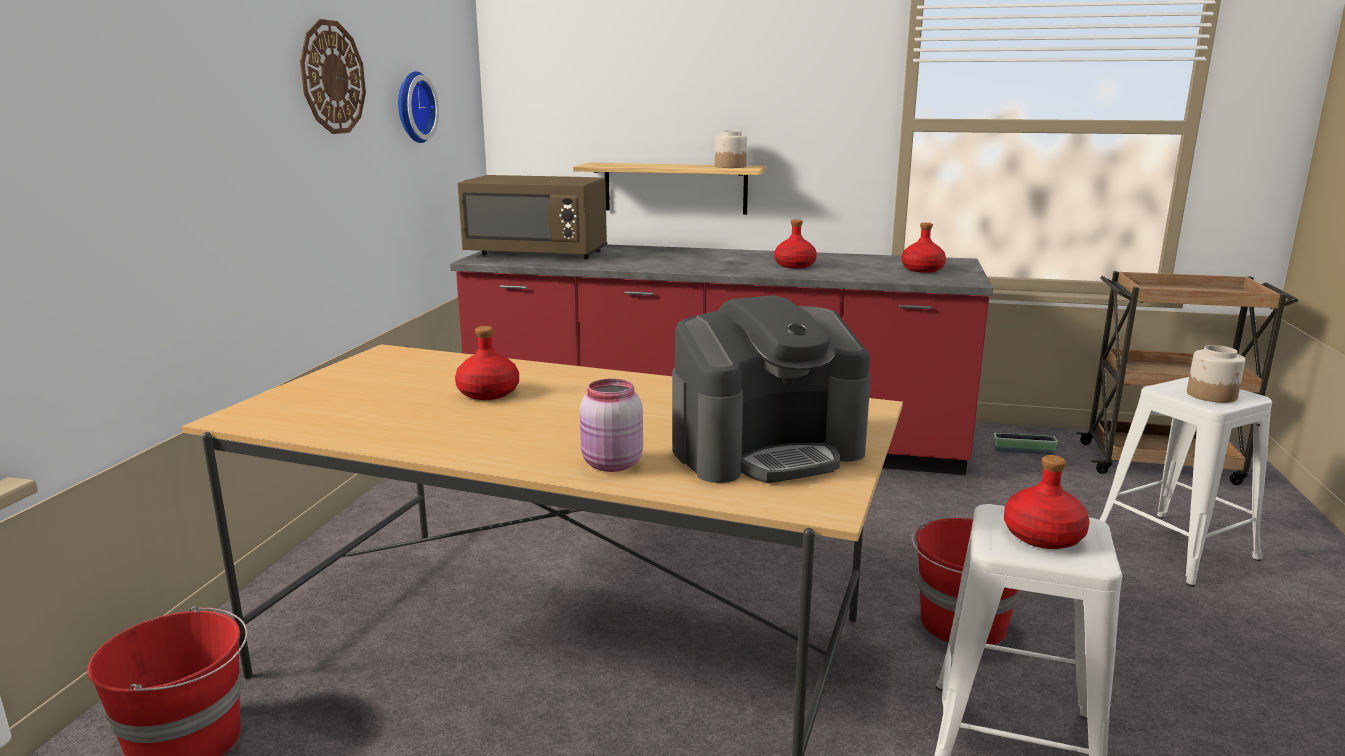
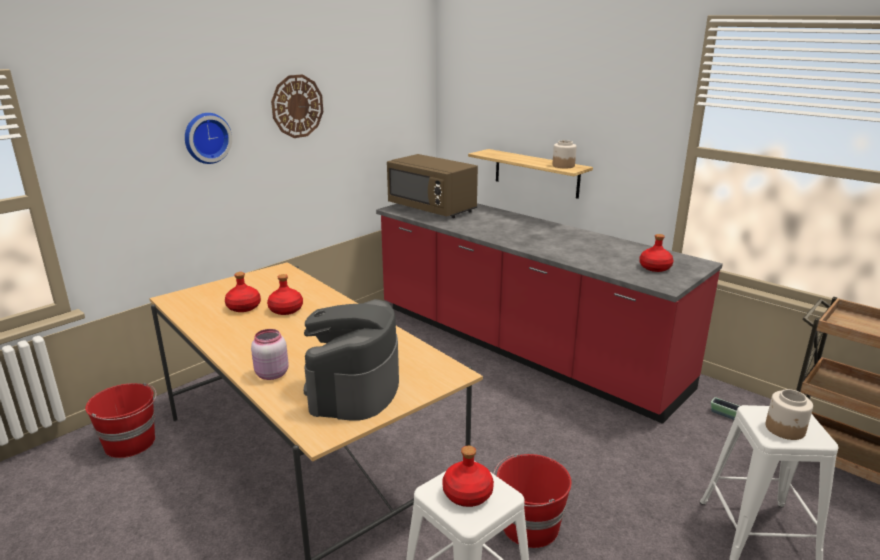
camera: 30 degrees right, 5 degrees up
(412, 107) = (365, 114): wall clock -> wall clock (206, 138)
(767, 450) = (354, 388): coffee machine -> coffee machine turned 90 degrees clockwise
(795, 265) = (570, 247): red bottle -> red bottle (244, 307)

